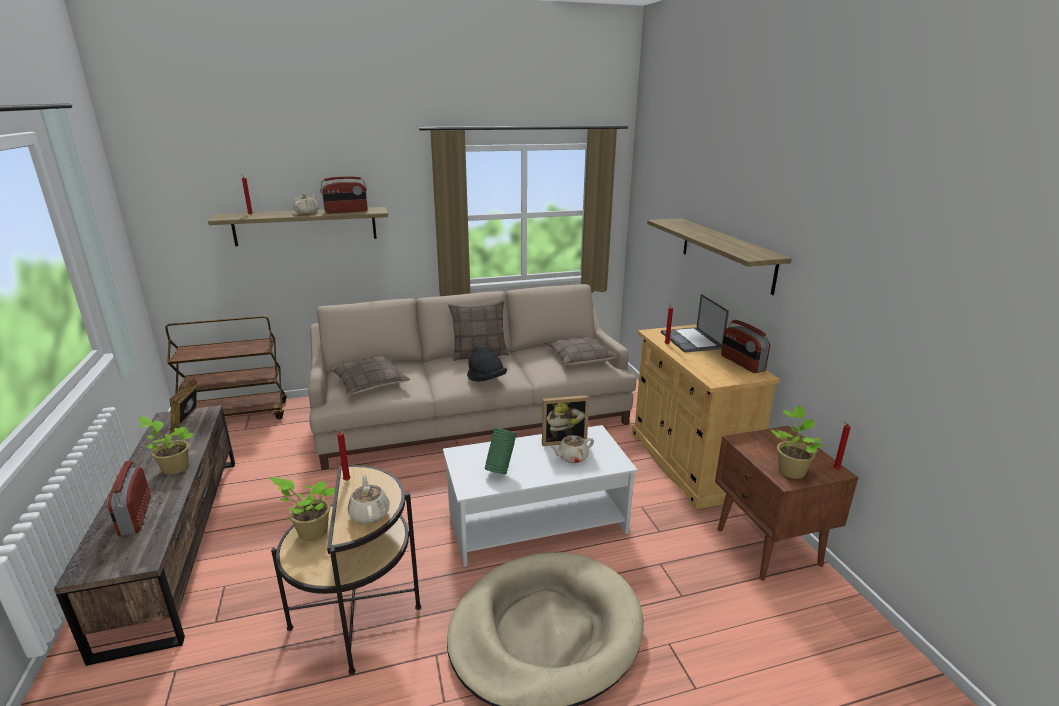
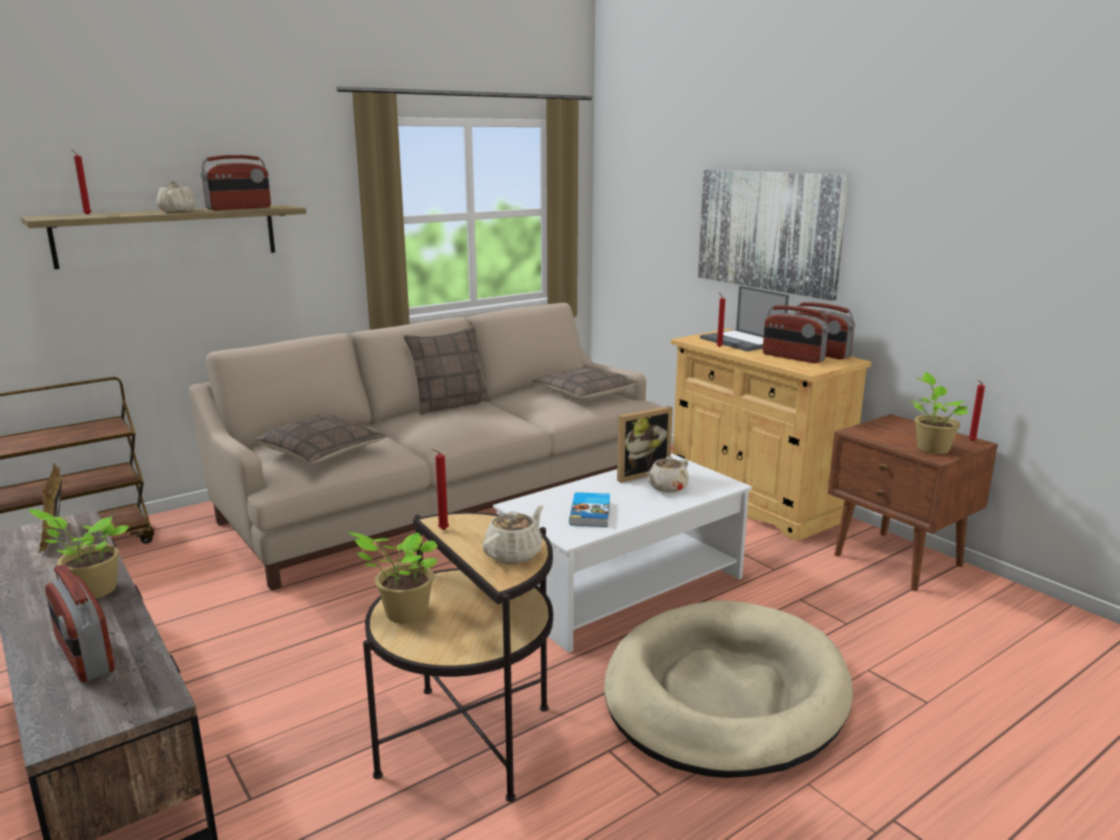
camera: 20 degrees left, 5 degrees down
(369, 513) = (514, 554): beige teapot -> beige teapot turned 75 degrees clockwise
(486, 380) = (487, 427): black hat -> none
(500, 470) = (591, 513): green vase -> book
(715, 365) = (792, 357): none -> radio
(726, 253) = (768, 230): shelf -> picture

